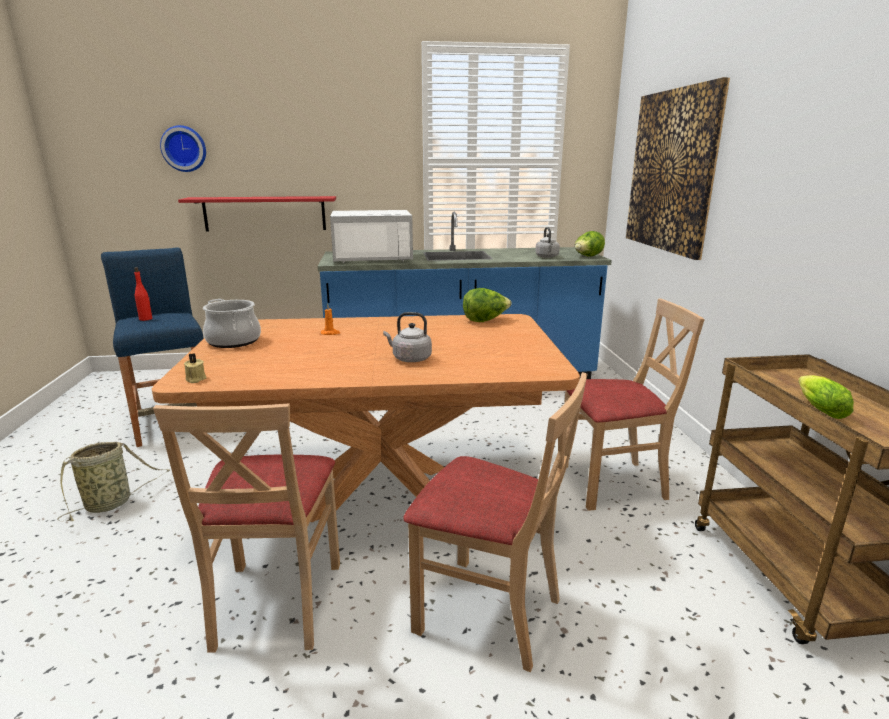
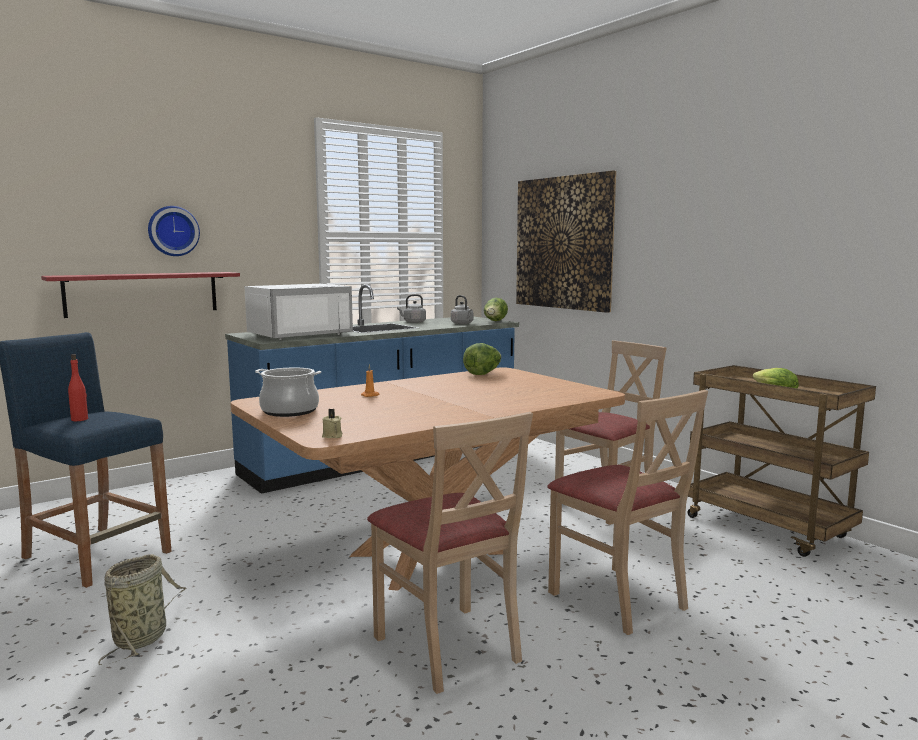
camera: 30 degrees left, 10 degrees down
(184, 149) = (40, 216): wall clock -> wall clock (173, 231)
(409, 359) = (484, 400): grey kettle -> grey kettle (413, 322)
(488, 612) = (618, 599): beige chair -> beige chair turned 60 degrees clockwise

